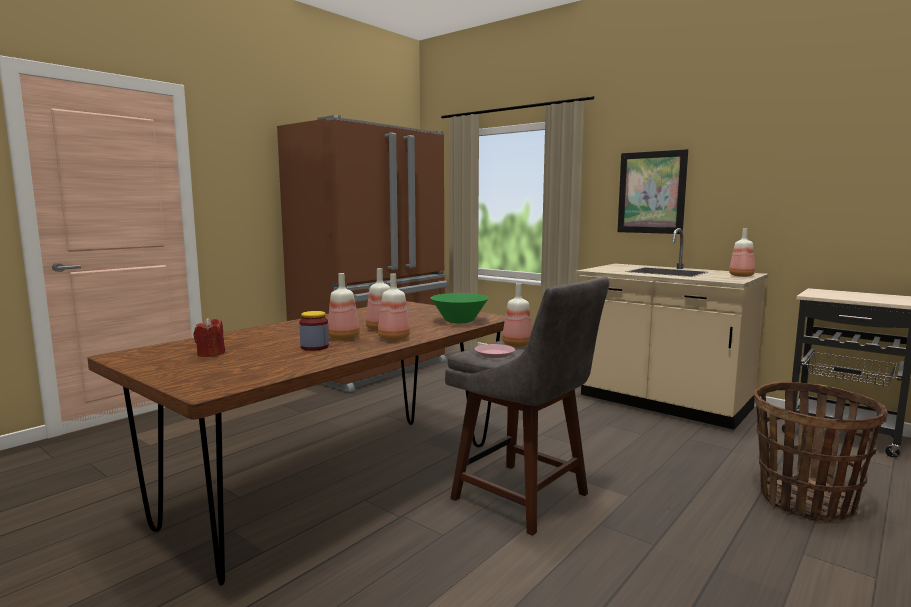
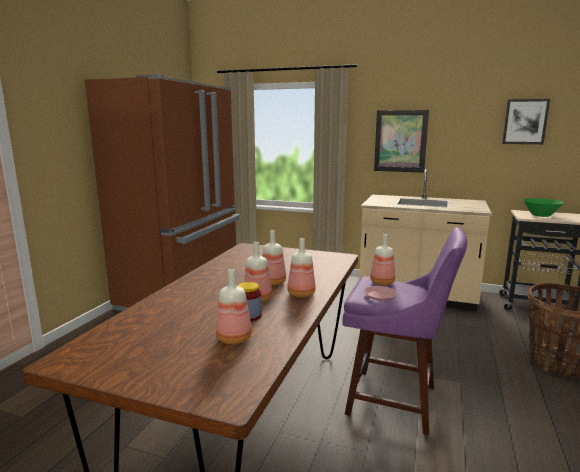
camera: 20 degrees left, 5 degrees up
(210, 354) = (160, 342): red candle -> none
(459, 321) = (322, 264): green bowl -> green bowl (540, 215)
(524, 498) = (396, 401): grey stool -> purple stool
(742, 276) = (476, 204): bottle -> bottle (235, 338)
(826, 159) = (525, 121): none -> picture

